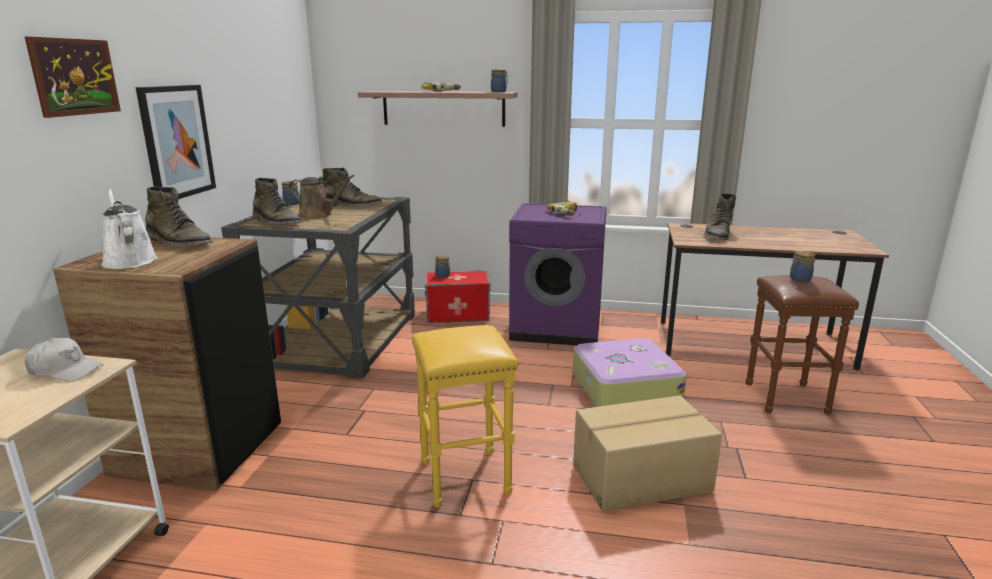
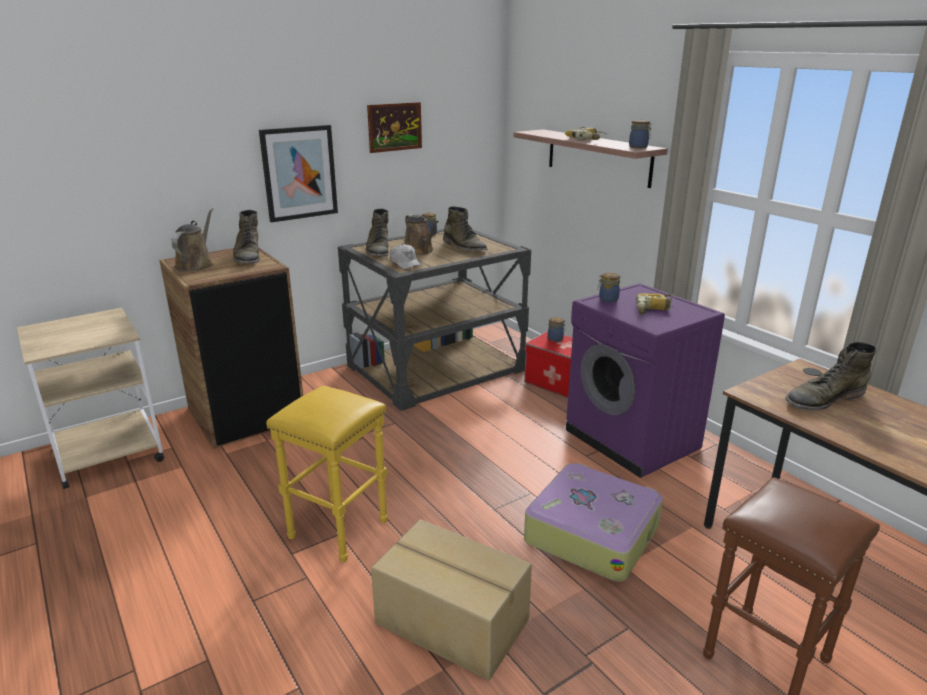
camera: 45 degrees right, 5 degrees up
(65, 370) = (107, 331): white cap -> white cap (405, 263)
(75, 77) = (199, 124): picture -> picture (394, 127)
(129, 260) = (196, 264): white watering can -> brown watering can
(799, 279) = (796, 504): jar -> jar (607, 299)

